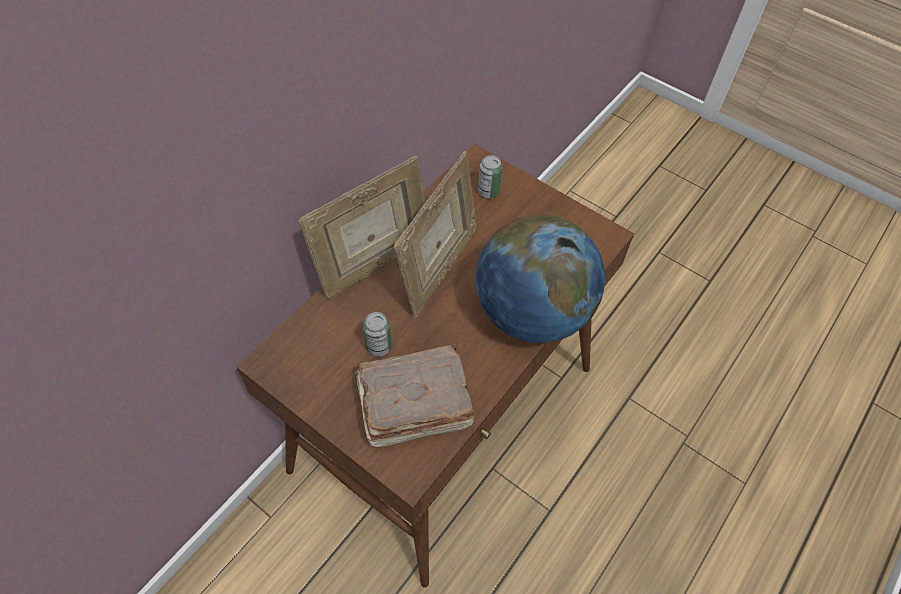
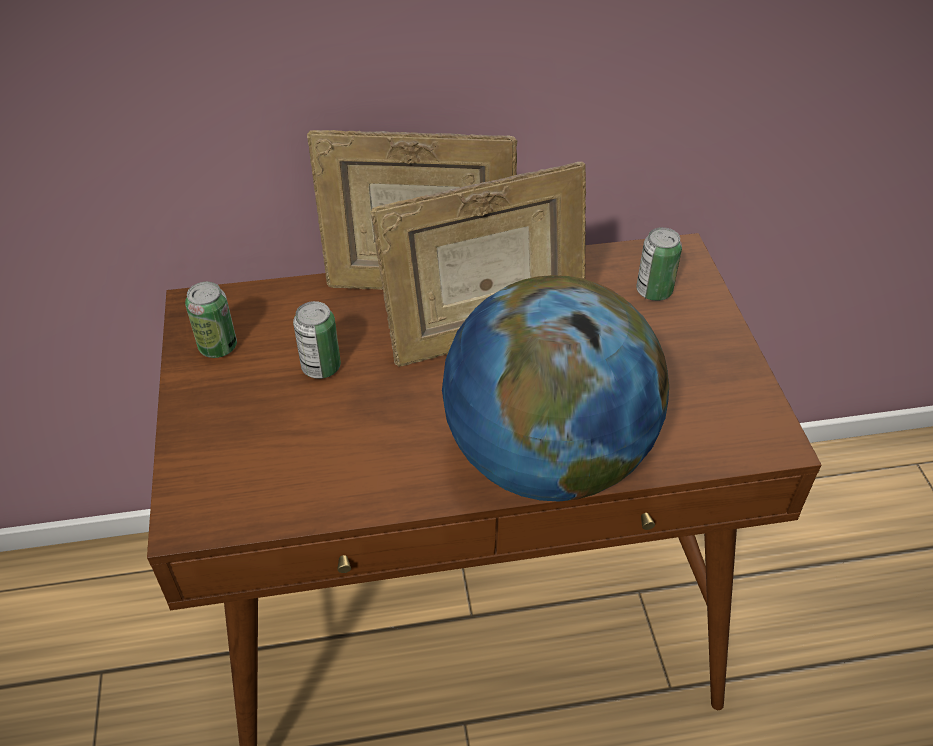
camera: 45 degrees right, 10 degrees down
(310, 376) = (218, 347): none -> can
(412, 405) = (281, 452): brown book -> none

